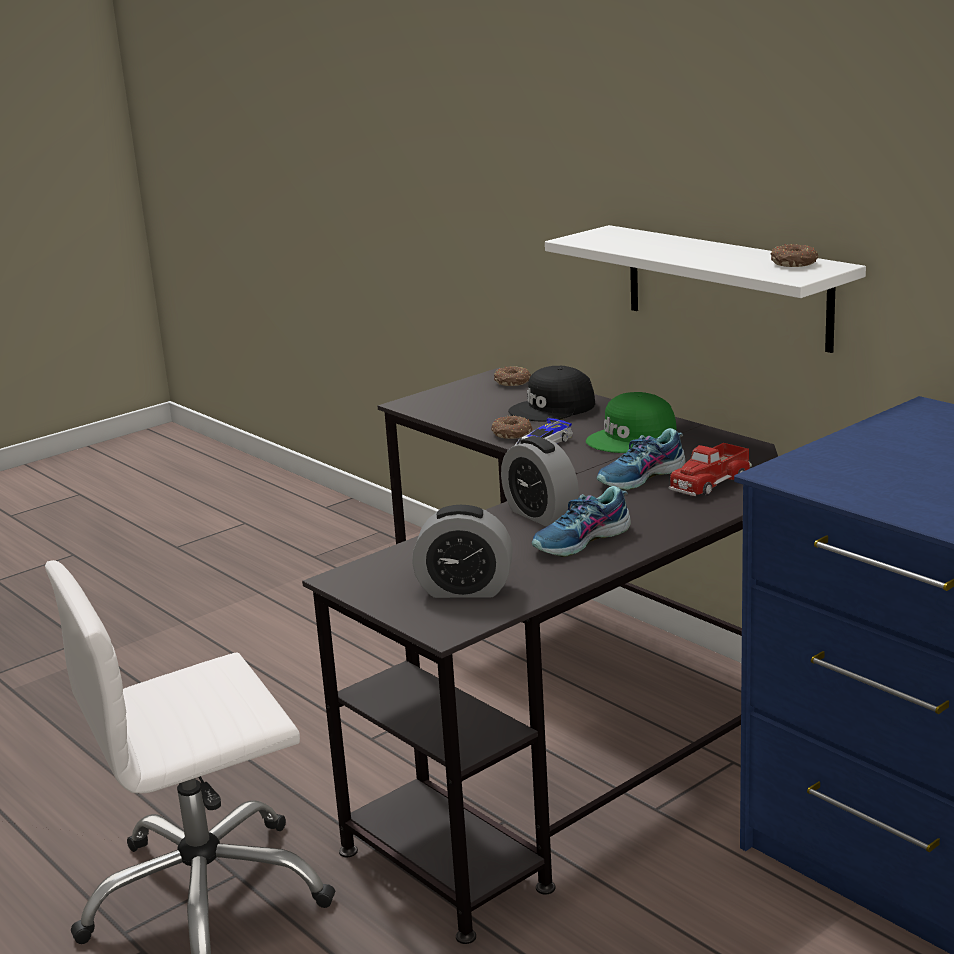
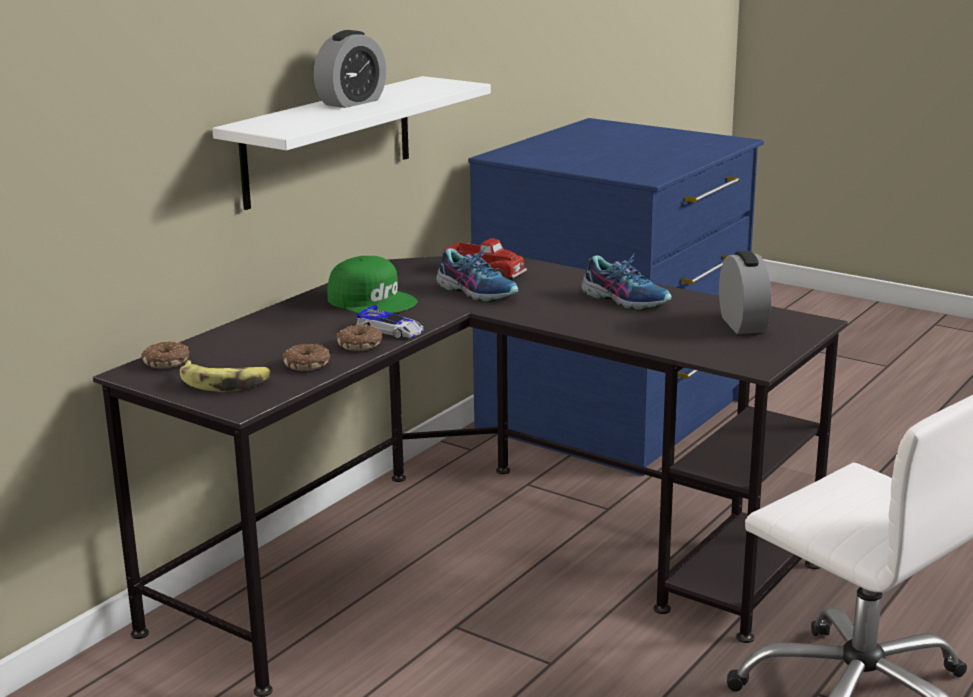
camera: 105 degrees left, 0 degrees up
(456, 398) = (225, 383): none -> banana
(540, 514) = (576, 316): alarm clock -> alarm clock (351, 102)
(553, 408) = (274, 335): black cap -> none
(794, 264) = (416, 85): donut -> donut (308, 364)

